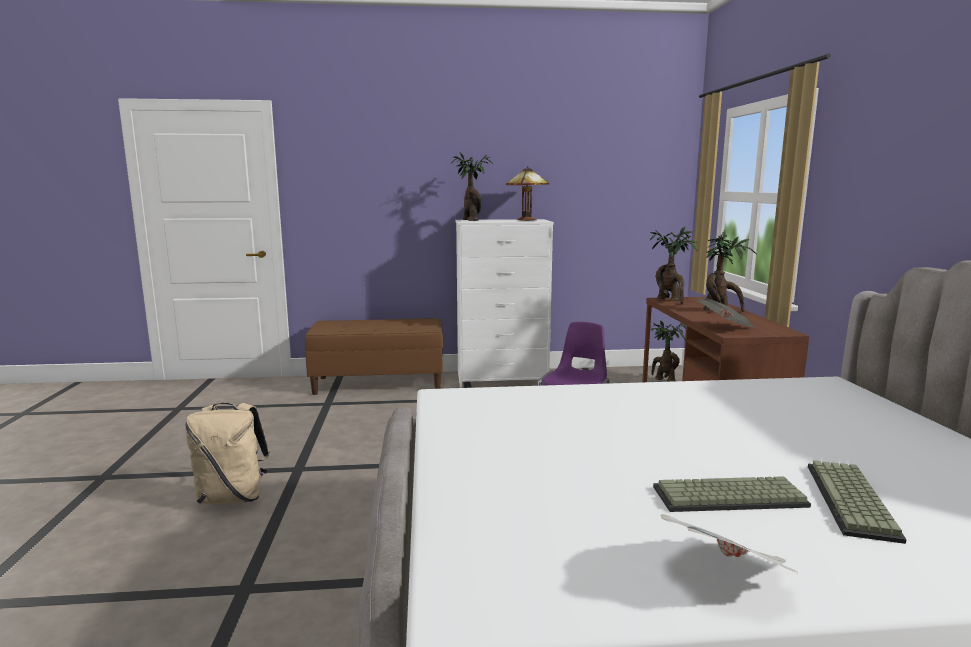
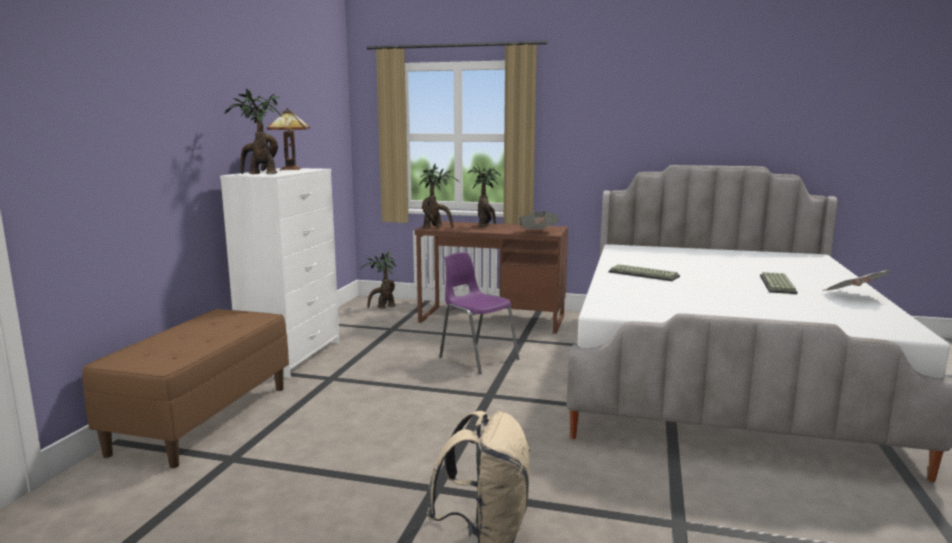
camera: 70 degrees left, 0 degrees up
(854, 502) = (777, 272): keyboard -> keyboard (644, 274)

